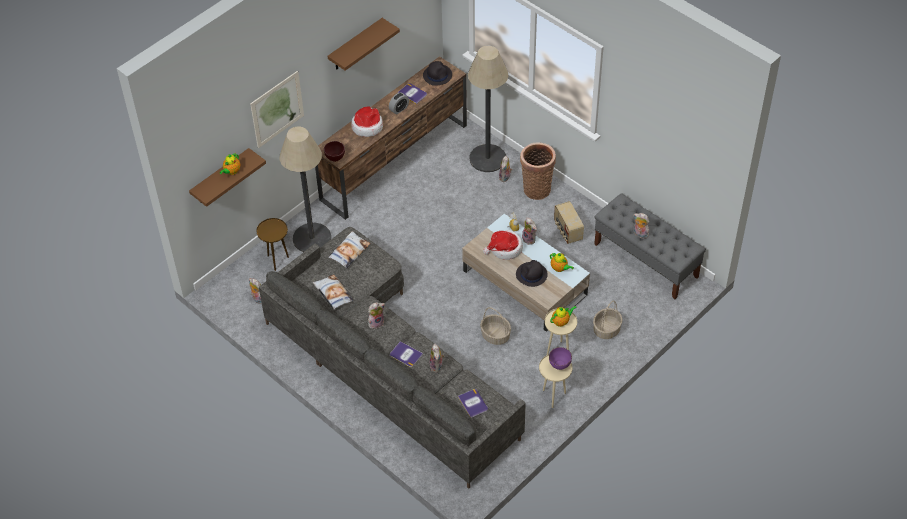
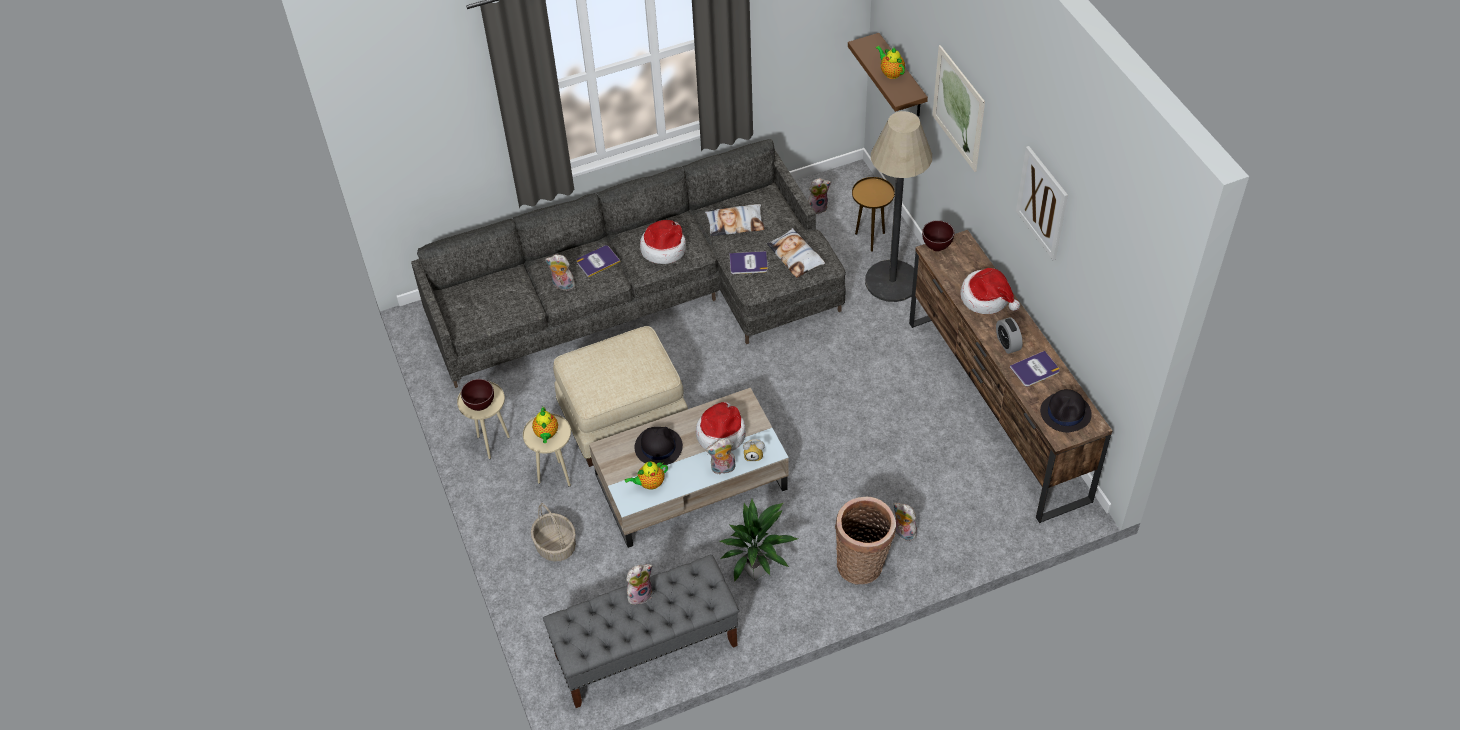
camera: 115 degrees right, 0 degrees up
(355, 45) = (1042, 203): brown shelf -> picture
(376, 322) = (664, 248): plush toy -> hat
(473, 403) = (485, 301): book -> book (748, 263)
(487, 158) = (954, 525): floor lamp -> none
(495, 335) = (623, 417): basket -> beige ottoman
(559, 365) = (481, 406): purple bowl -> brown bowl
(567, 231) = (757, 571): radio -> potted plant

